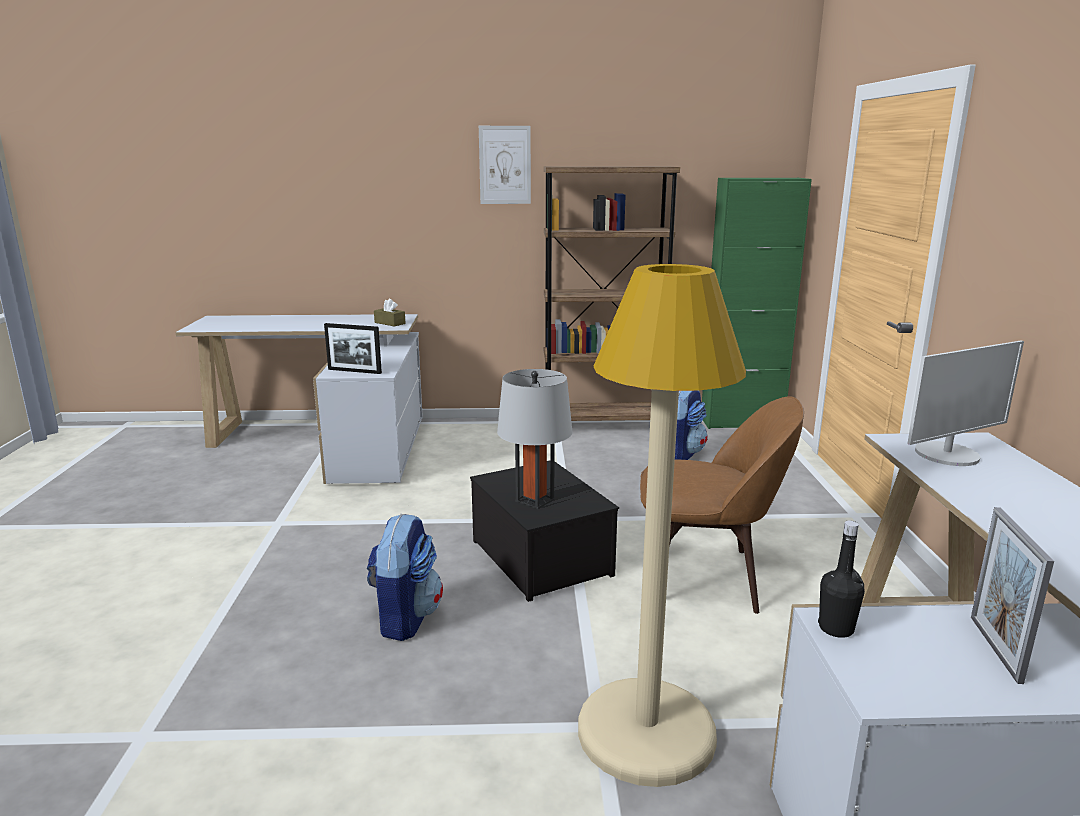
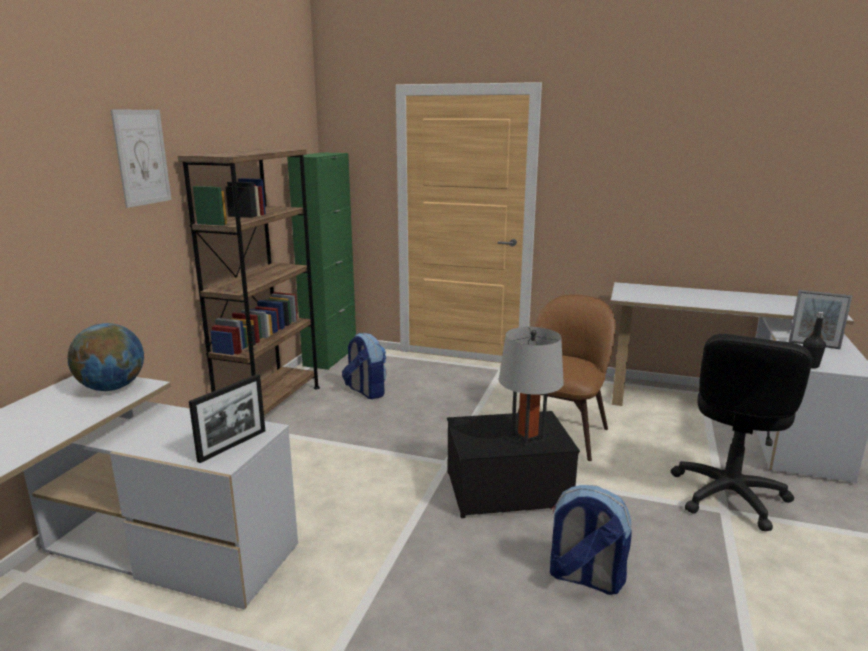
camera: 70 degrees left, 0 degrees up
(390, 323) = (112, 388): brown tissue box -> globe
(646, 732) = (728, 496): beige floor lamp -> black office chair
(948, 455) = (647, 294): monitor -> none

